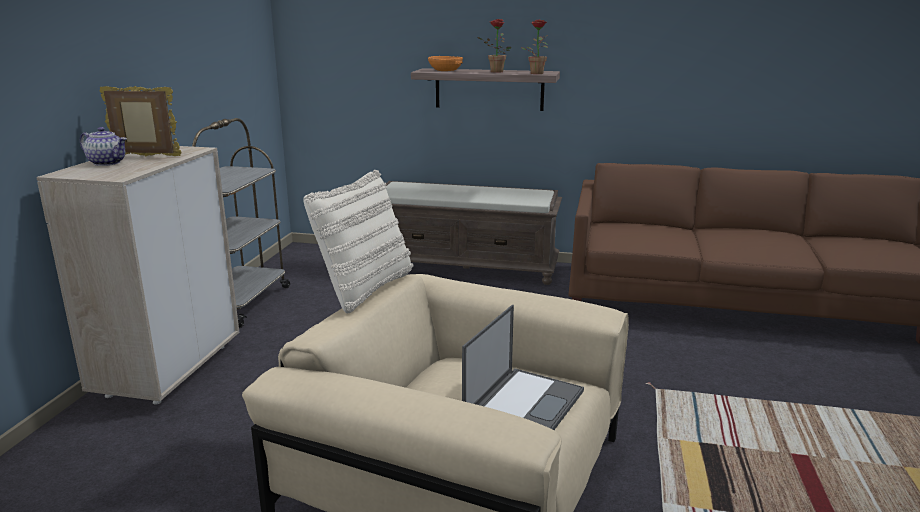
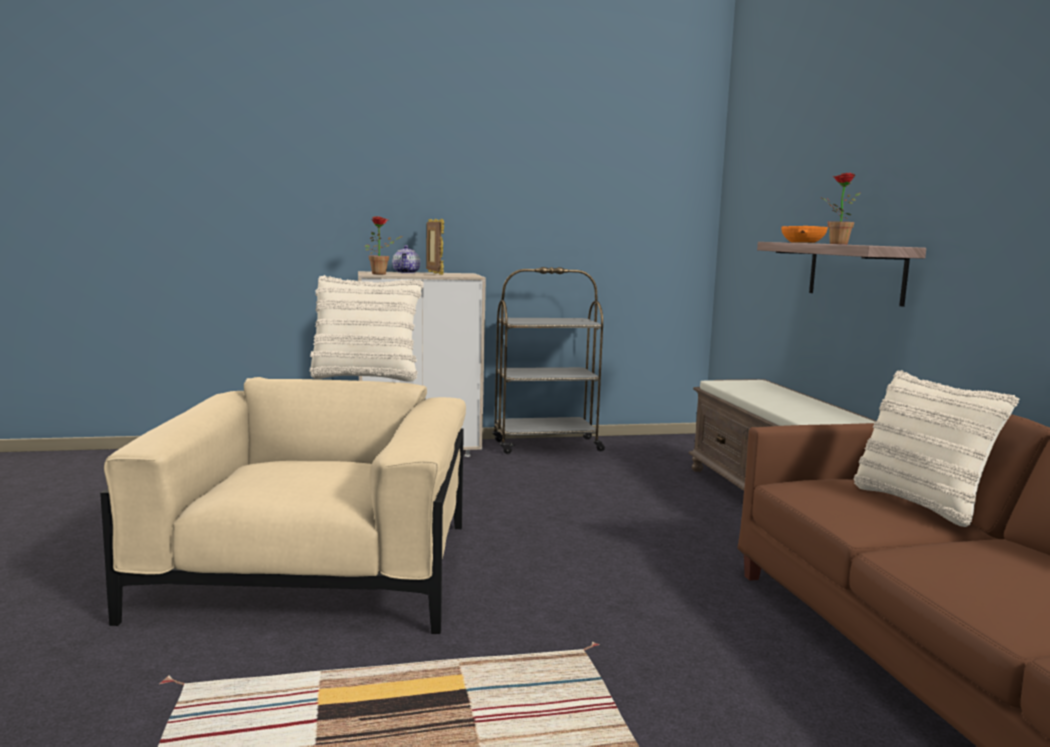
camera: 65 degrees right, 10 degrees down
(524, 404) = (287, 484): laptop -> none
(536, 73) = (866, 245): potted plant -> potted plant (382, 274)
(655, 226) = (921, 505): none -> beige pillow

